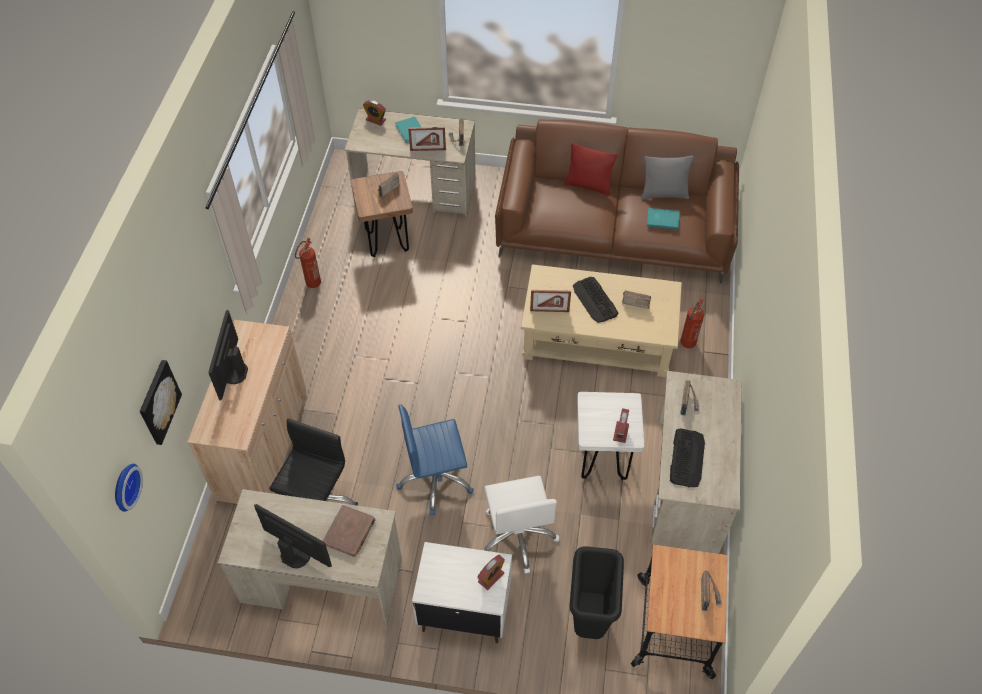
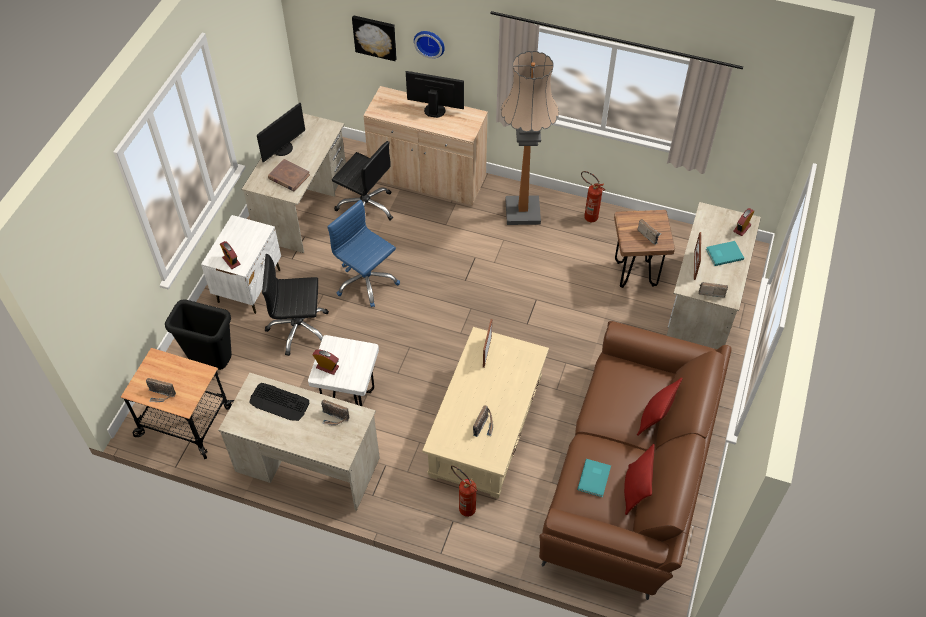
camera: 100 degrees right, 0 degrees up
(124, 486) = (314, 24): wall clock -> wall clock (430, 42)
(310, 343) = (523, 212): none -> floor lamp
(435, 479) = (366, 281): blue office chair -> blue office chair turned 45 degrees counterclockwise
(518, 536) = (299, 329): white office chair -> black office chair
(595, 300) = (493, 391): keyboard -> none
(664, 194) = (635, 491): grey pillow -> red pillow

